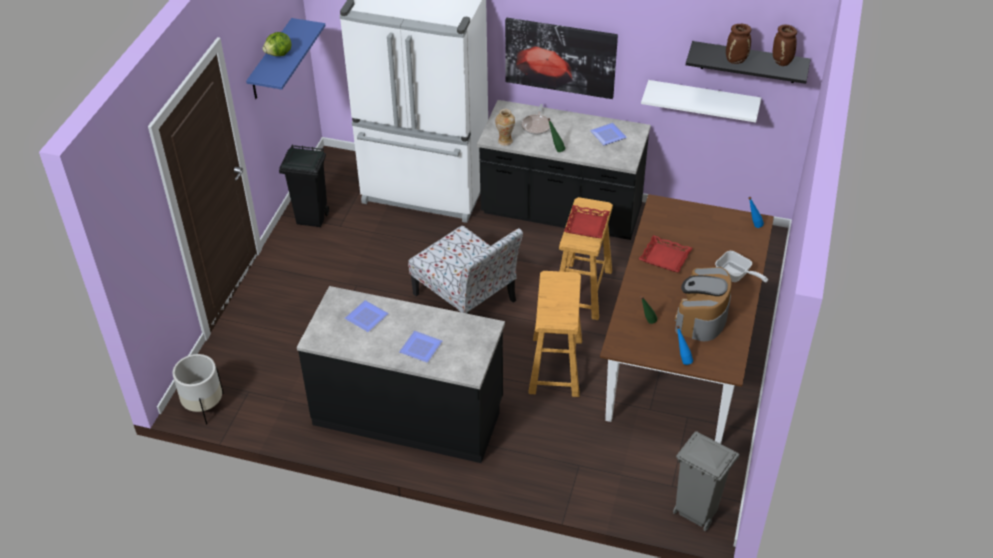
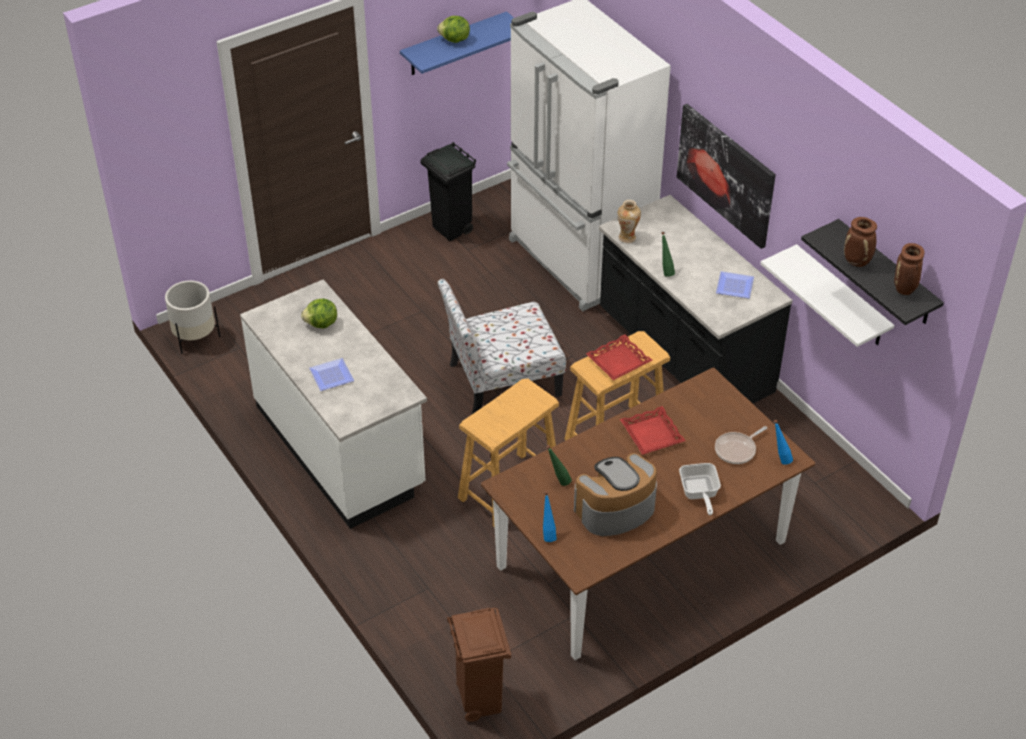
camera: 40 degrees right, 0 degrees up
(368, 317) = (321, 324): plate -> lettuce
(409, 412) = (341, 447): black counter -> white counter
(466, 299) = (501, 380): chair -> chair turned 75 degrees clockwise
(536, 125) = (676, 239): frying pan -> frying pan (737, 450)
(695, 513) = (479, 700): grey trash can -> brown trash can

